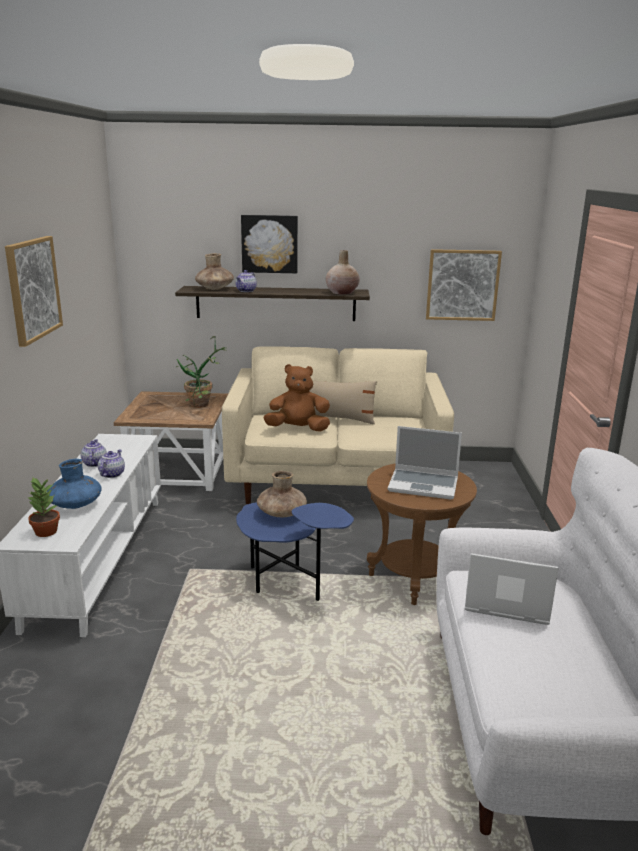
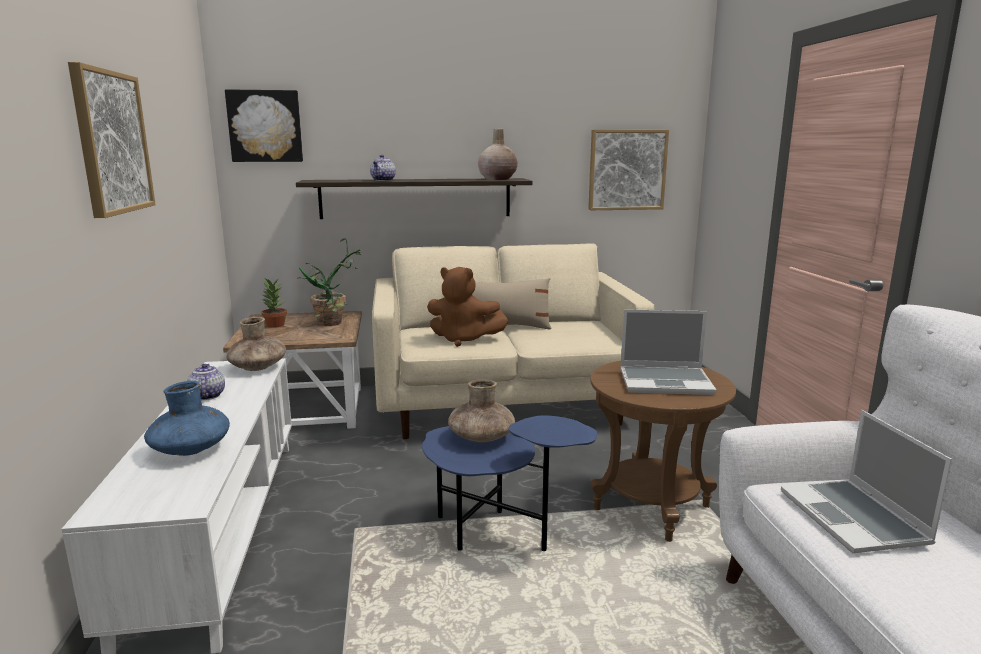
camera: 10 degrees left, 5 degrees down
(45, 531) = (148, 492): potted plant -> potted plant (274, 325)
(112, 474) = (236, 406): teapot -> none
(214, 288) = (343, 180): brown vase -> brown vase (257, 368)
(269, 244) = (407, 126): picture -> picture (265, 126)
(298, 429) = (464, 339): brown plush toy -> brown plush toy turned 150 degrees counterclockwise
(505, 602) = (855, 519): laptop -> laptop turned 105 degrees counterclockwise

